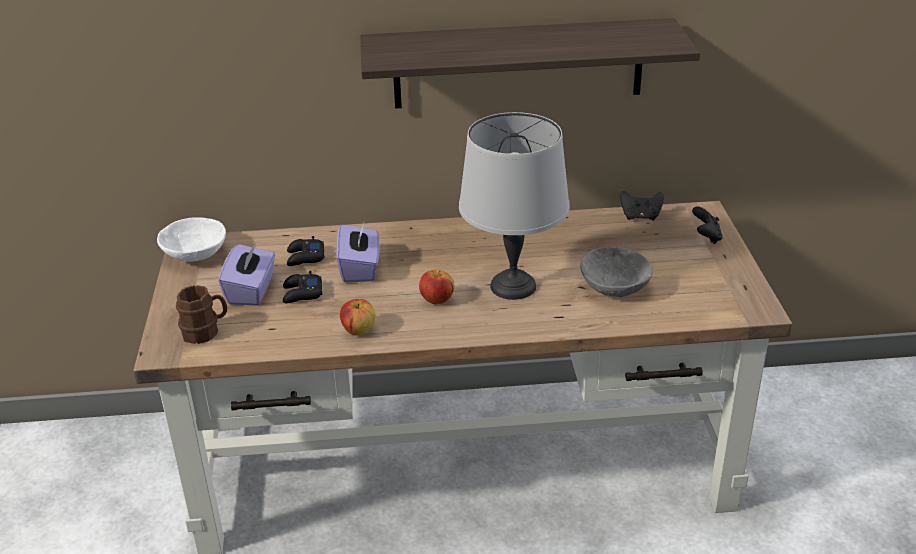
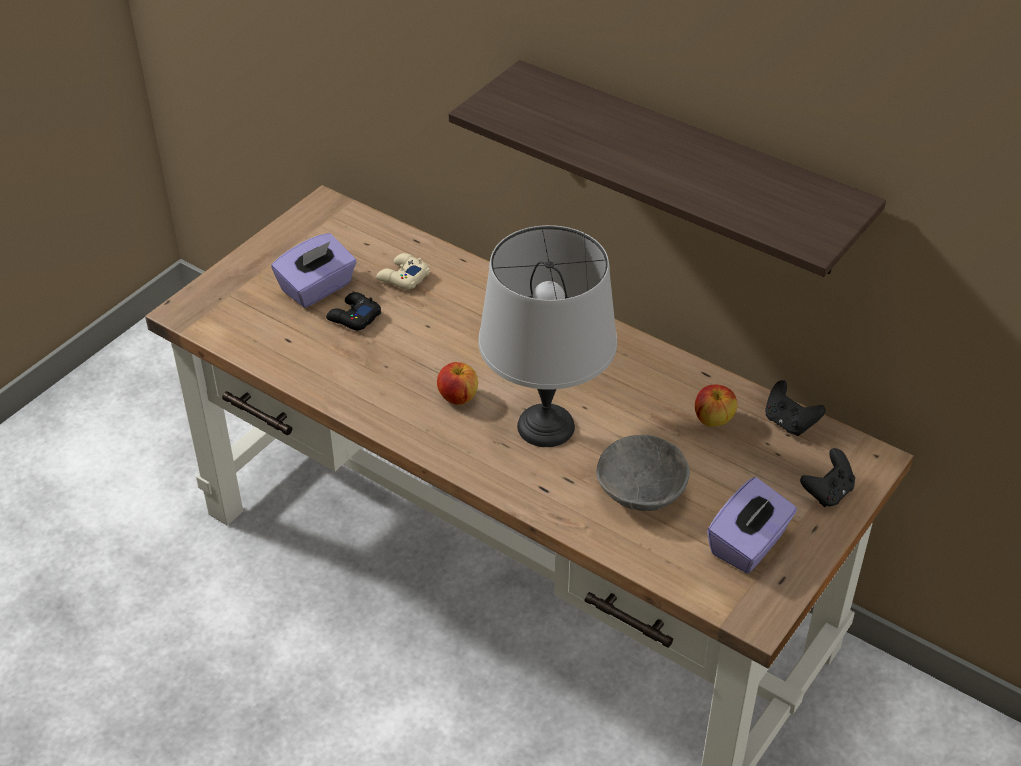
camera: 40 degrees right, 10 degrees up
(194, 255) = (317, 219): white bowl -> none
(205, 331) = (235, 310): brown mug -> none
(305, 257) = (403, 277): black game controller -> beige game controller
(358, 330) = (352, 387): apple -> apple (713, 419)
(360, 268) = (434, 319): purple tissue box -> purple tissue box (749, 544)

